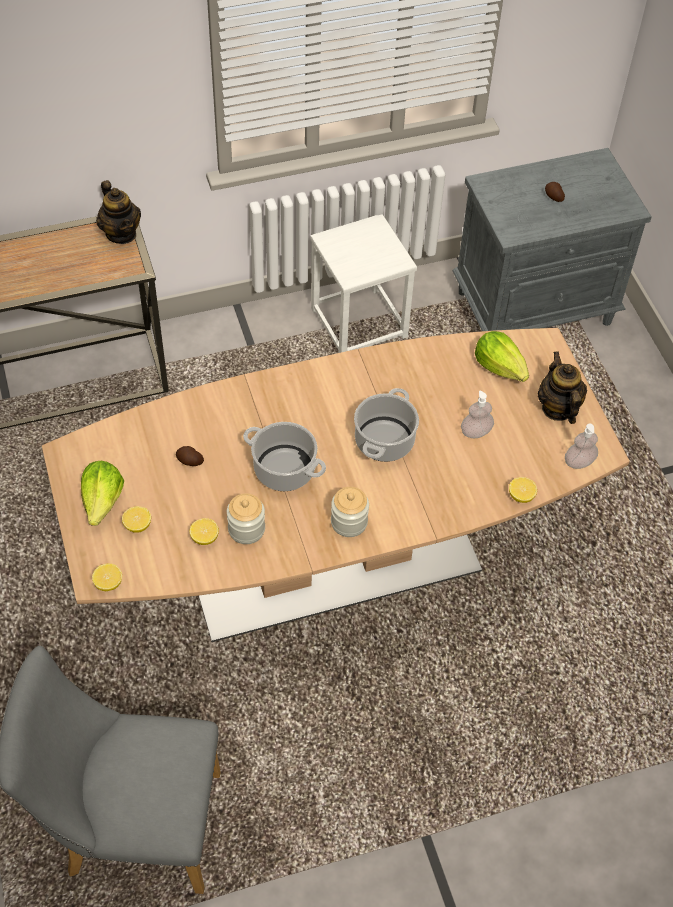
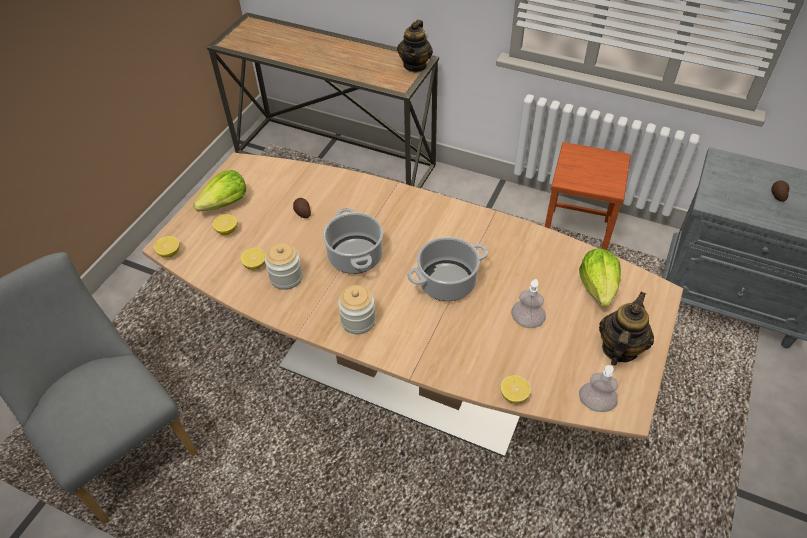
camera: 45 degrees right, 5 degrees down
(358, 323) = (575, 234): white stool -> brown stool

